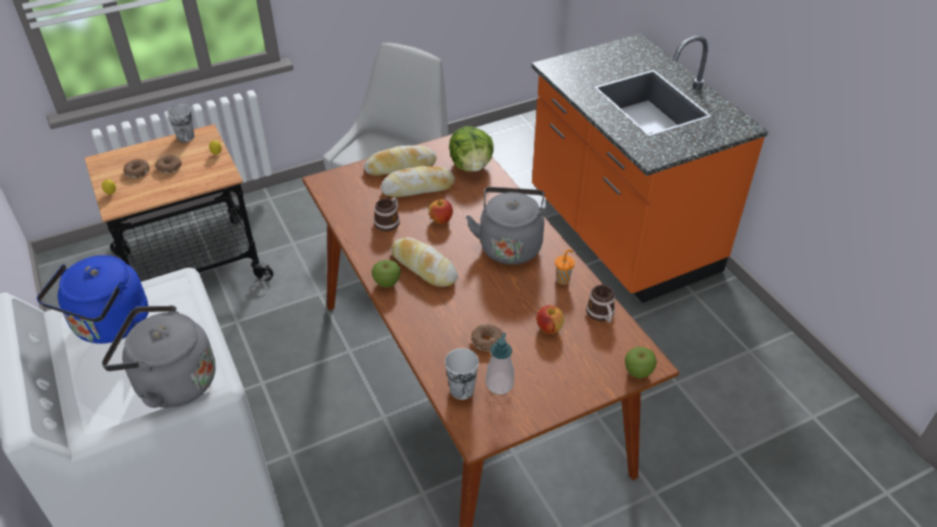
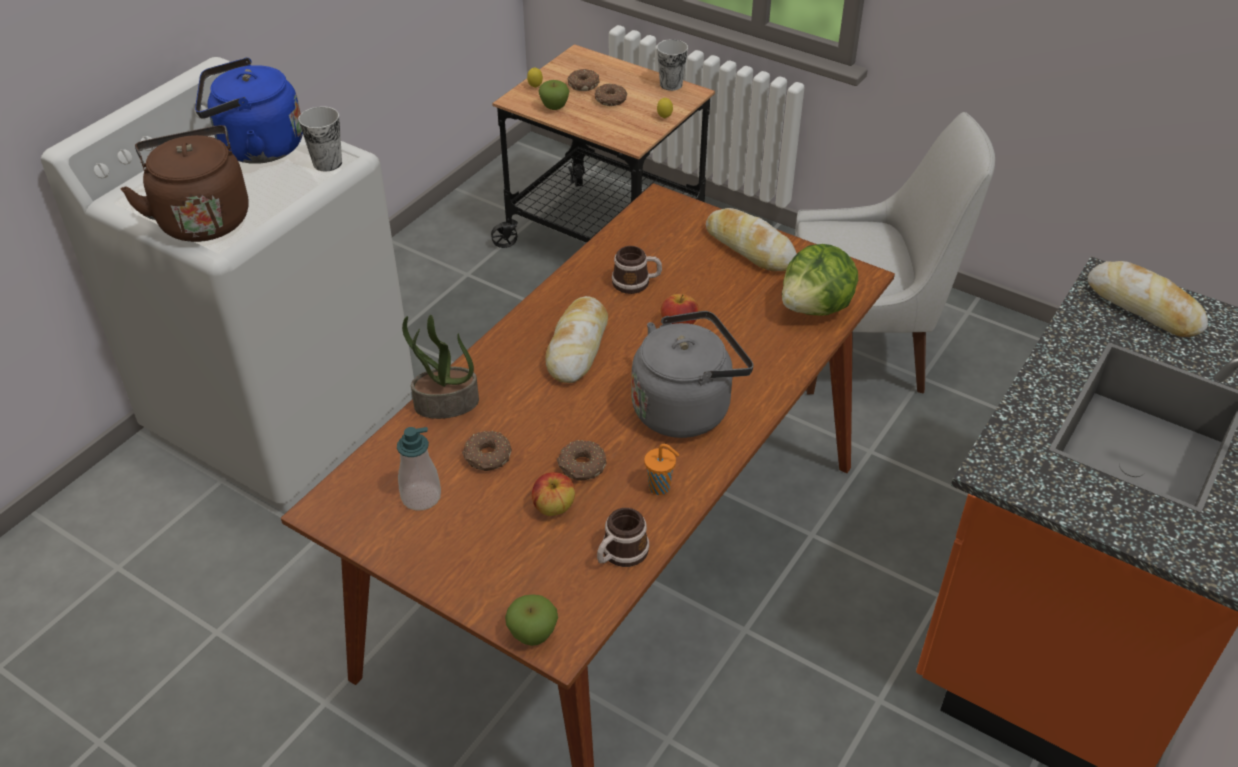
camera: 60 degrees right, 0 degrees up
(171, 382) = (202, 218): grey kettle -> brown kettle
(387, 283) = (524, 328): apple -> apple (554, 107)
(418, 188) = (723, 280): bread -> bread (1143, 307)
(427, 344) = (446, 405): none -> potted plant
(462, 390) = (391, 466): cup -> cup (327, 163)
(525, 304) = (581, 466): none -> donut

